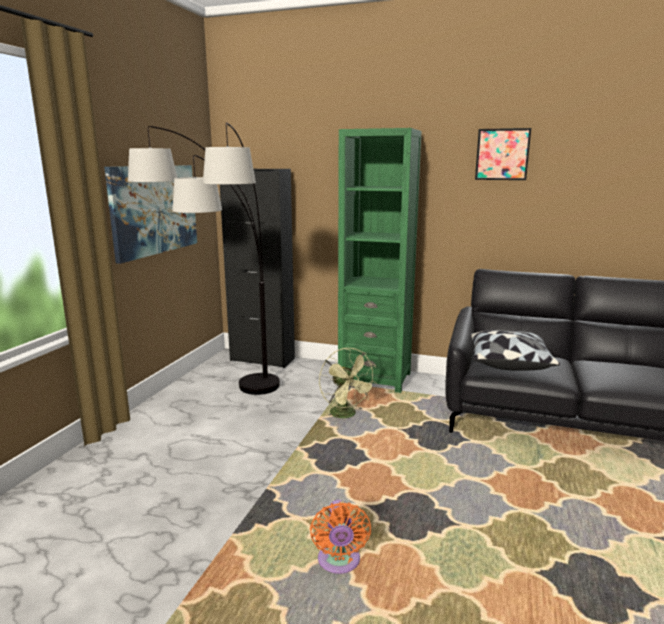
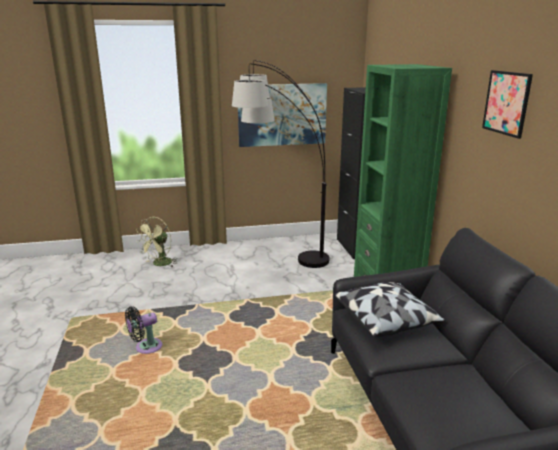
camera: 60 degrees right, 5 degrees up
(339, 563) = (146, 347): orange fan -> black fan
(347, 415) = (310, 303): green fan -> green fan (159, 264)

